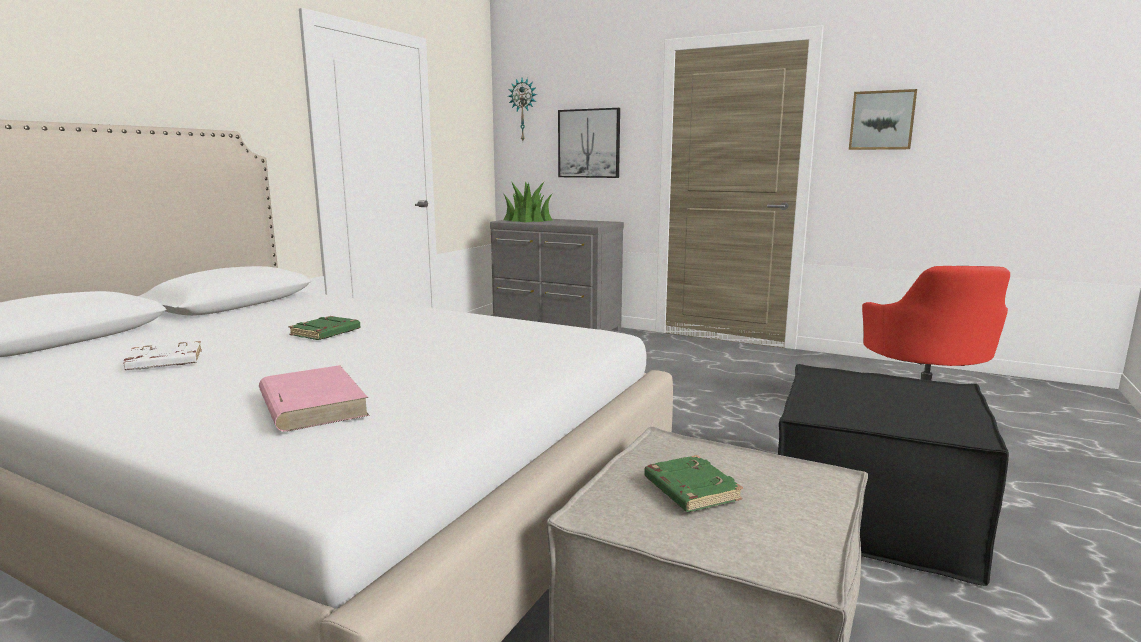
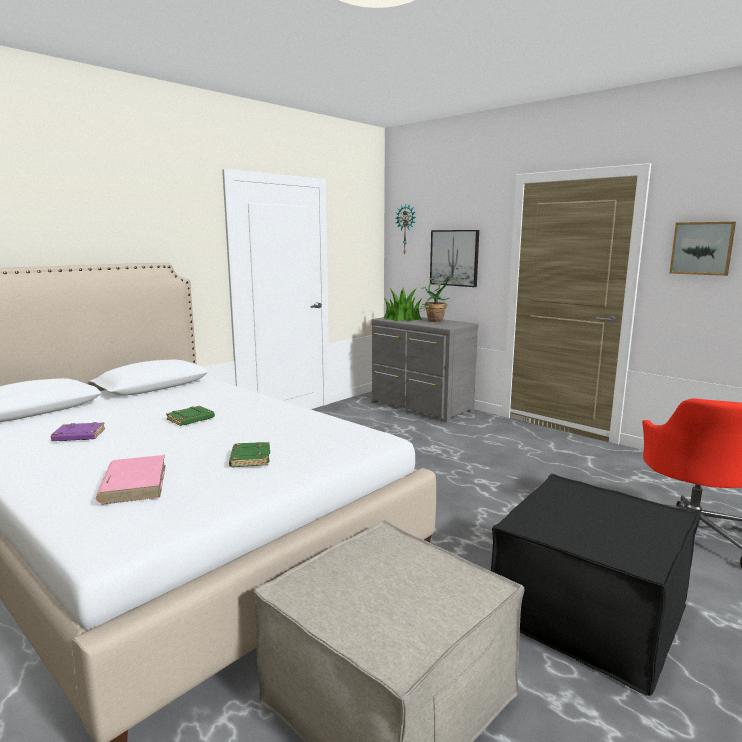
camera: 15 degrees right, 0 degrees up
(164, 362) = (78, 436): white book -> purple book
(572, 221) = (436, 321): none -> potted plant
(689, 490) = (366, 581): green book -> green book (249, 458)

